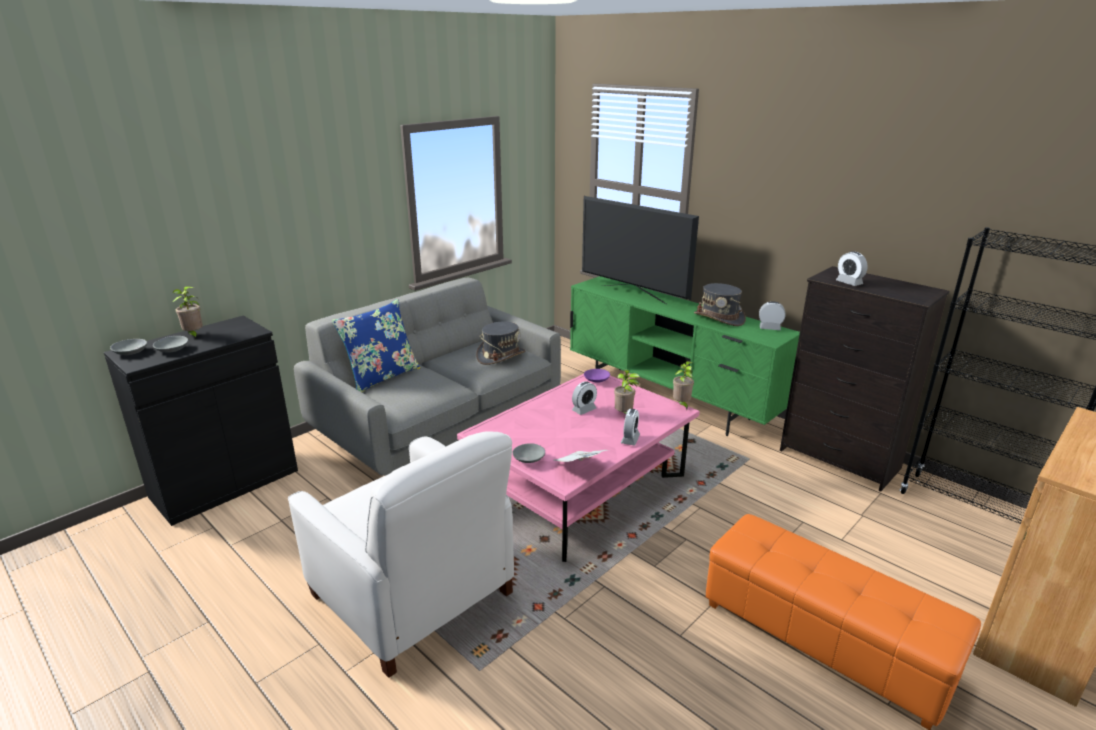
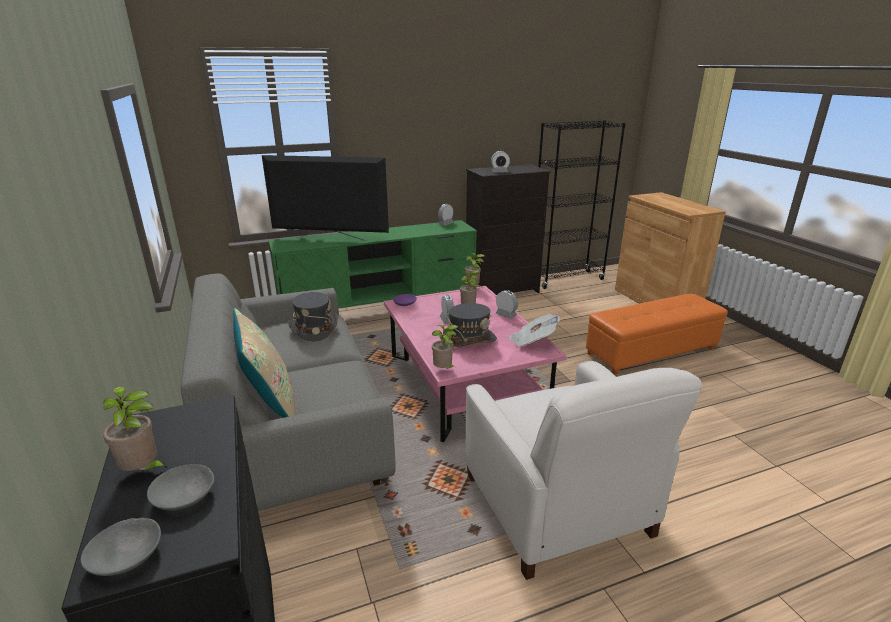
camera: 65 degrees left, 0 degrees up
(381, 377) = (270, 403): blue pillow -> beige pillow
(414, 595) = (558, 506): white armchair -> white armchair turned 90 degrees clockwise
(480, 432) = (444, 370): none -> potted plant
(528, 459) = (506, 357): grey bowl -> none
(633, 294) = (330, 239): television -> television turned 150 degrees counterclockwise
(719, 318) = (413, 230): grey hat -> grey hat (469, 340)

